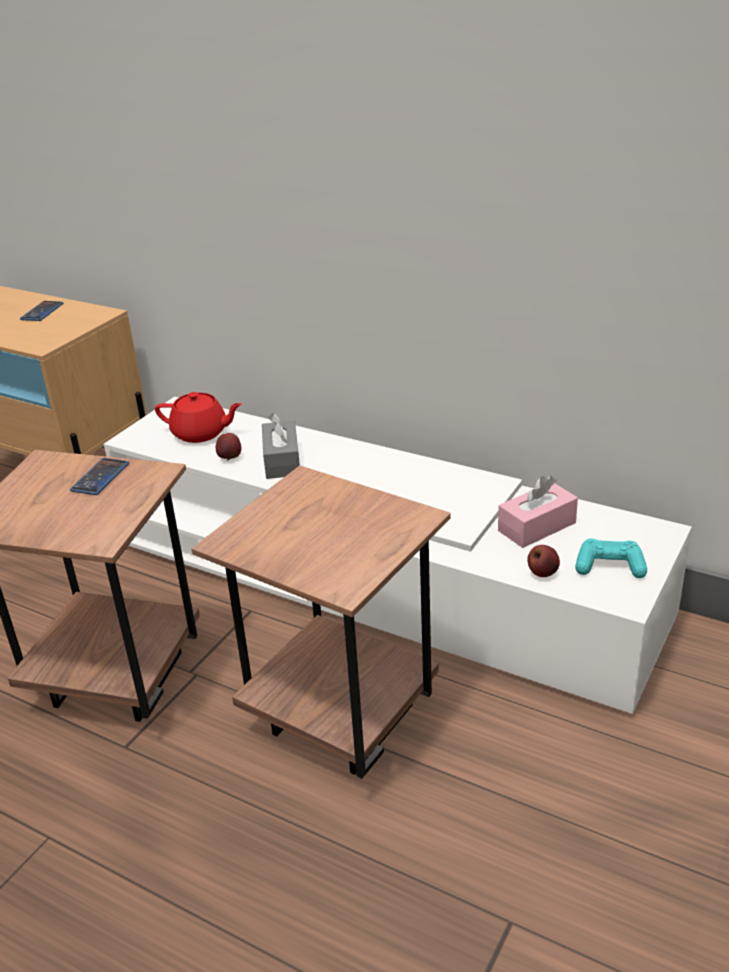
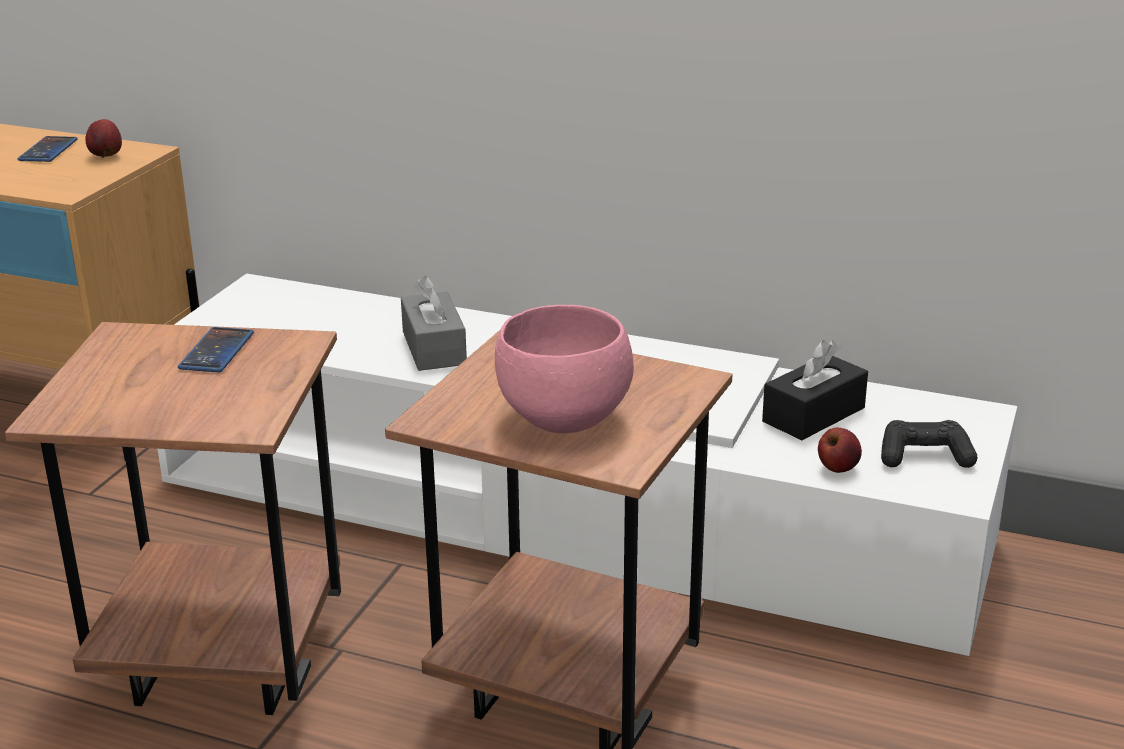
camera: 10 degrees left, 5 degrees down
(201, 433) = (302, 318): red teapot -> none
(230, 458) = (356, 347): apple -> apple (106, 156)
(315, 547) = (562, 420): none -> pink bowl
(536, 527) = (813, 415): pink tissue box -> black tissue box
(609, 567) = (924, 457): turquoise game controller -> black game controller

